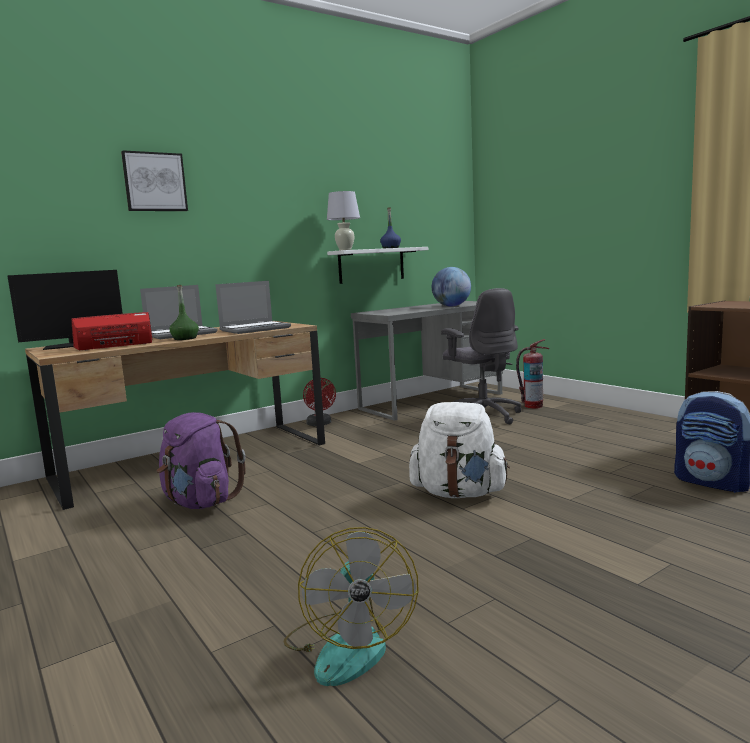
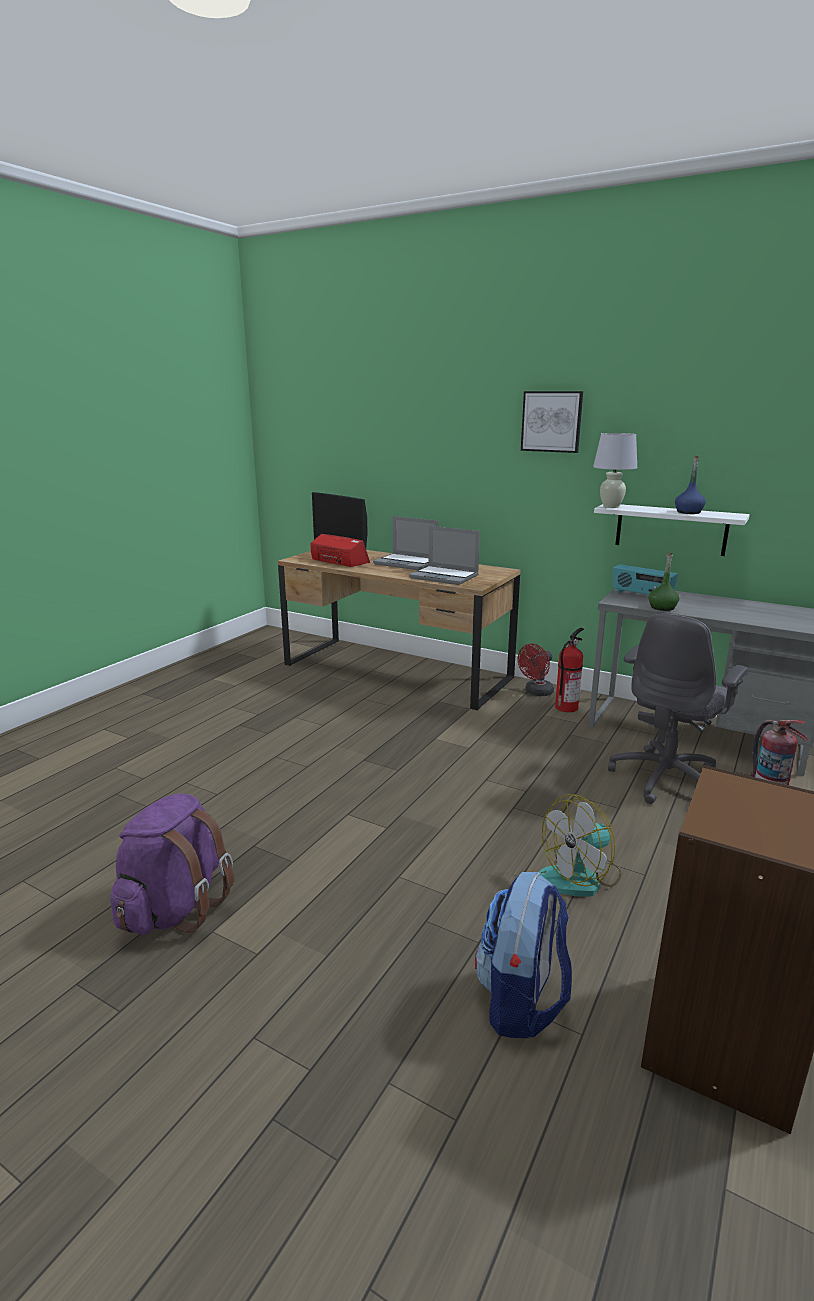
camera: 65 degrees right, 10 degrees up
(154, 182) = (430, 418): picture -> picture (551, 421)
(185, 338) = (378, 570): green bottle -> green bottle (662, 607)
(200, 503) = (313, 701): purple backpack -> purple backpack (175, 908)
(348, 645) = (119, 809): fan -> fan (580, 877)
(356, 420) = (566, 707): none -> fire extinguisher
(386, 311) = (641, 595): none -> radio
(451, 306) = (736, 617): globe -> none
(459, 493) = (384, 806): white backpack -> none

